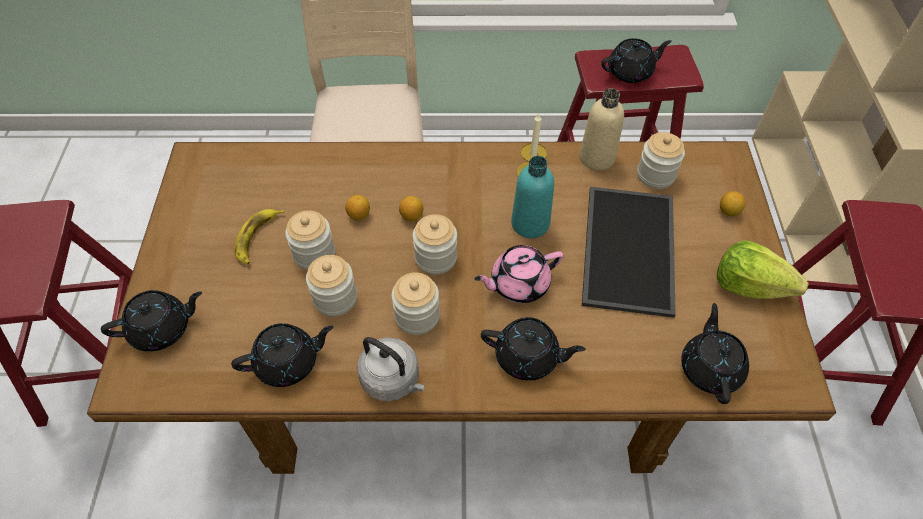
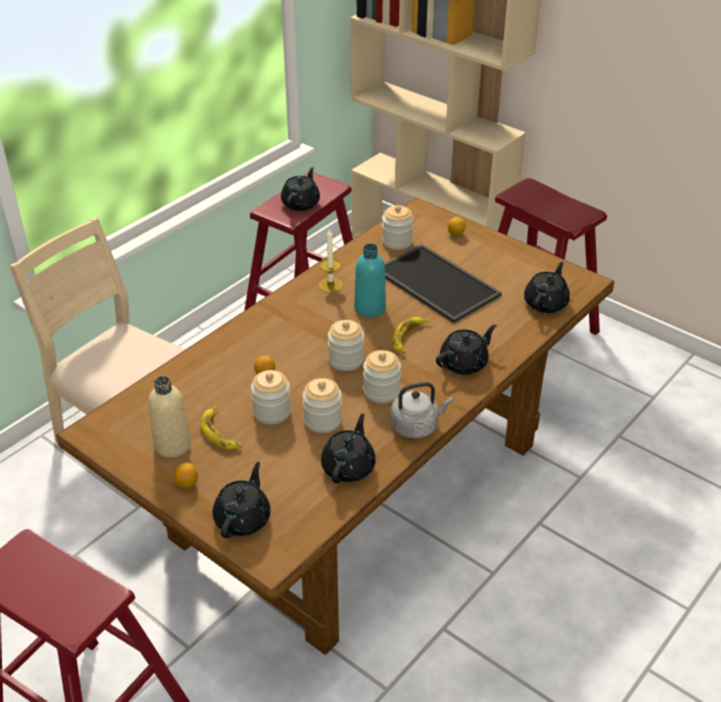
camera: 50 degrees left, 15 degrees down
(411, 216) = (298, 352): lemon -> lemon (187, 484)
(518, 284) = (408, 338): pink teapot -> banana
(597, 158) = (354, 254): beige bottle -> beige bottle (172, 445)
(710, 368) = (546, 303): black teapot -> black teapot turned 75 degrees clockwise
(749, 286) = (512, 258): lettuce -> none

